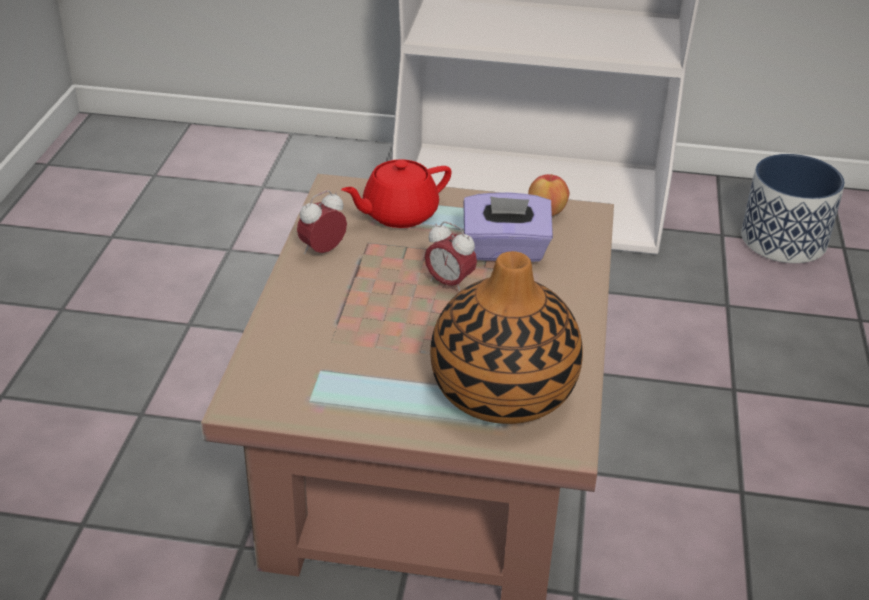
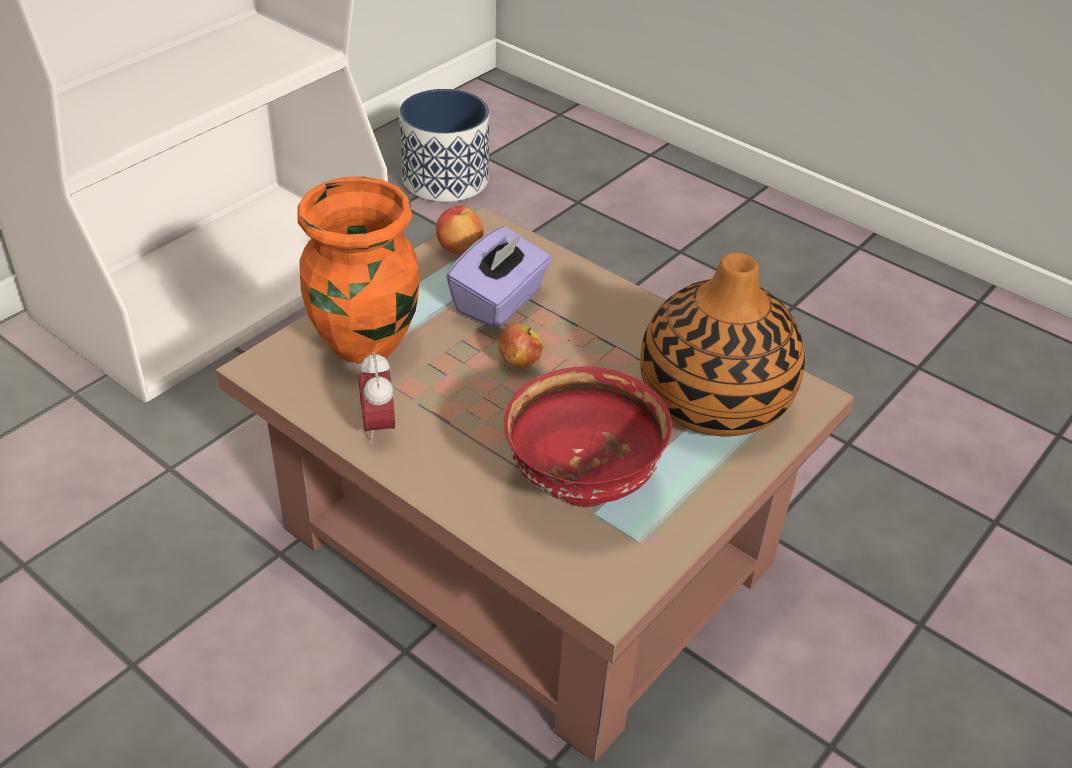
camera: 60 degrees left, 5 degrees up
(342, 356) = (582, 486): none -> red bowl
(398, 214) = (366, 343): red teapot -> orange vase
(449, 283) = (519, 362): alarm clock -> apple

